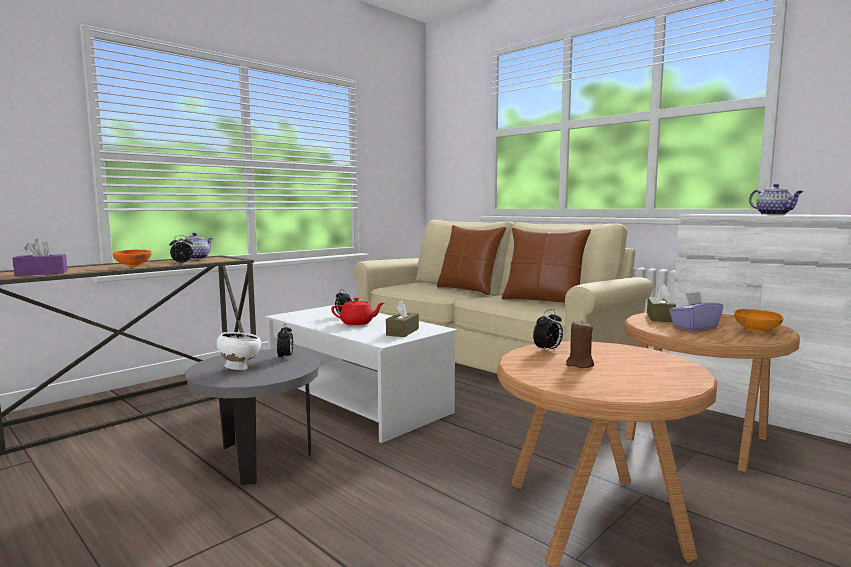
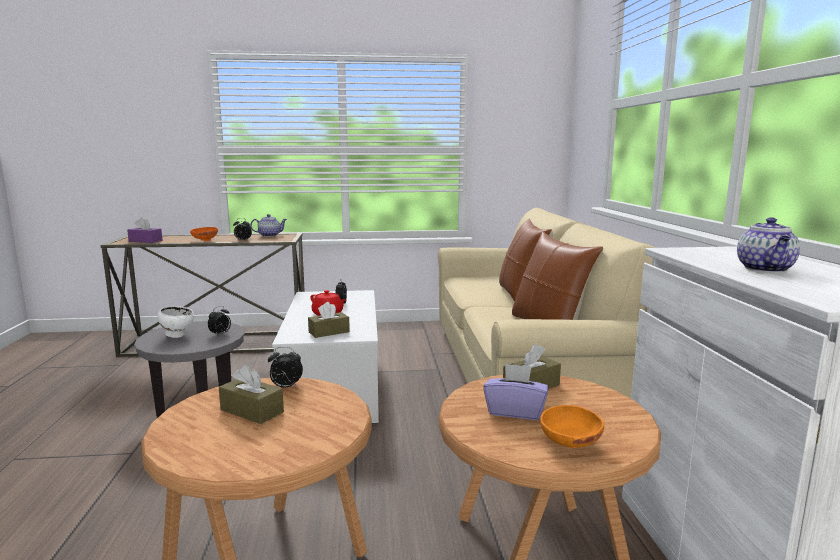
camera: 40 degrees right, 5 degrees up
(579, 364) = (252, 411): brown candle -> brown tissue box

